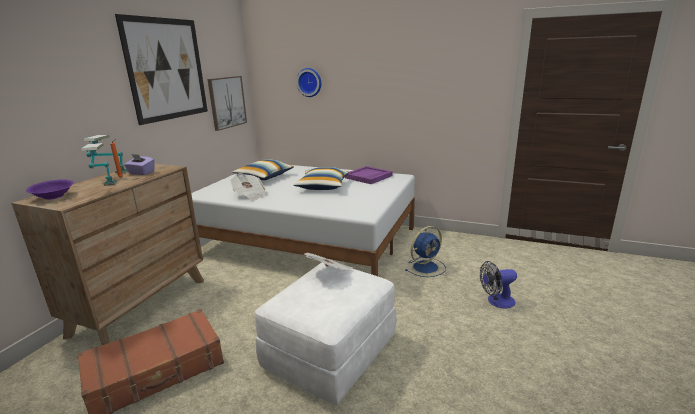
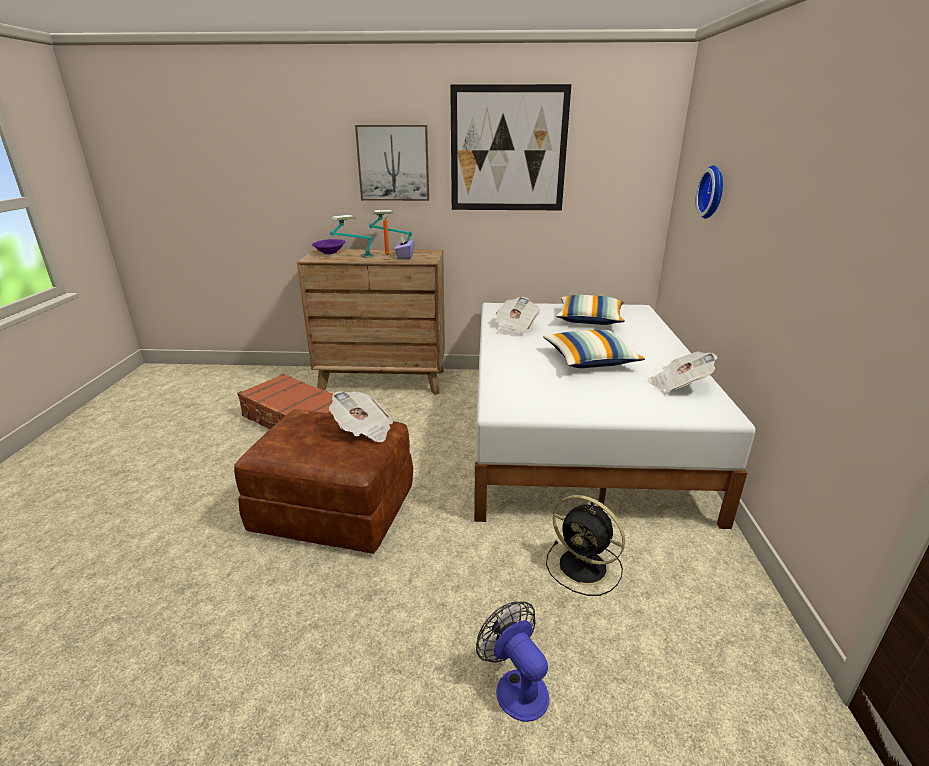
camera: 70 degrees right, 5 degrees up
(227, 102) = (607, 203): picture -> picture (393, 163)
(330, 352) = (336, 510): white ottoman -> brown ottoman
(368, 177) = (678, 385): purple tray -> newspaper
(426, 267) = (585, 567): blue fan -> black fan

